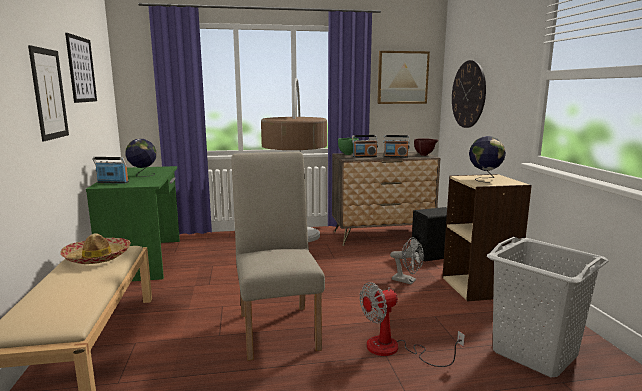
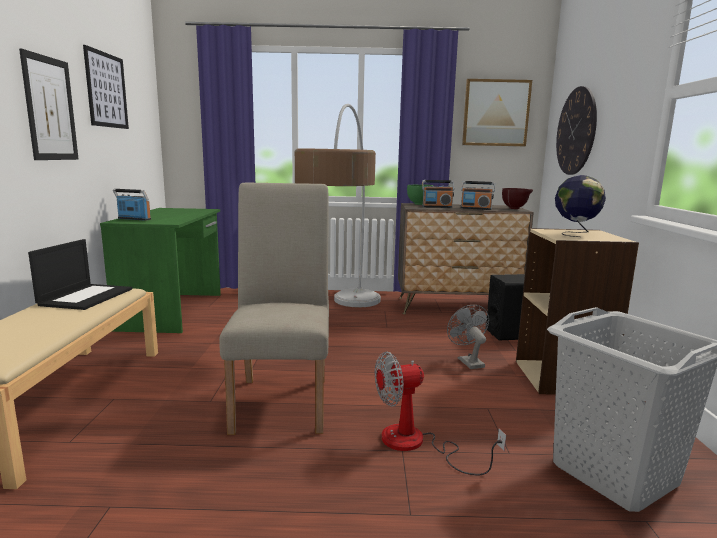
camera: 10 degrees right, 0 degrees up
(97, 257) = (86, 297): hat -> laptop
(143, 175) = (173, 215): globe -> none
(407, 281) = (468, 361): grey fan -> grey fan turned 150 degrees counterclockwise

